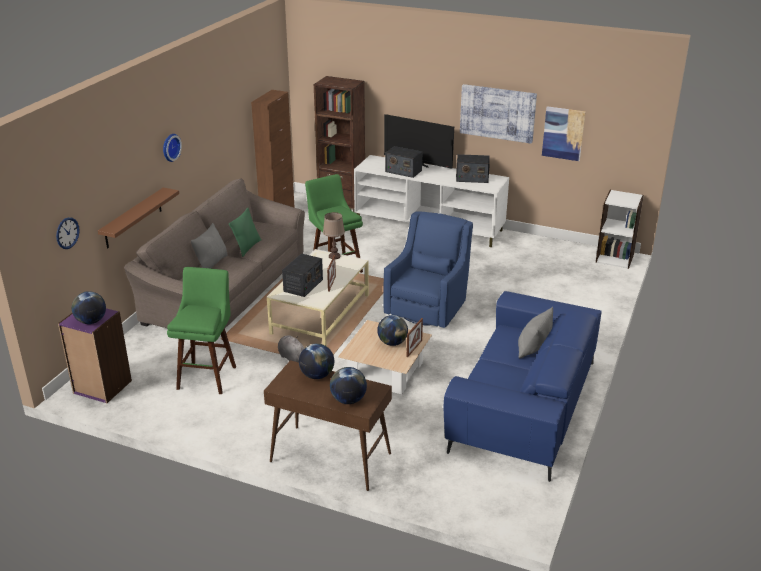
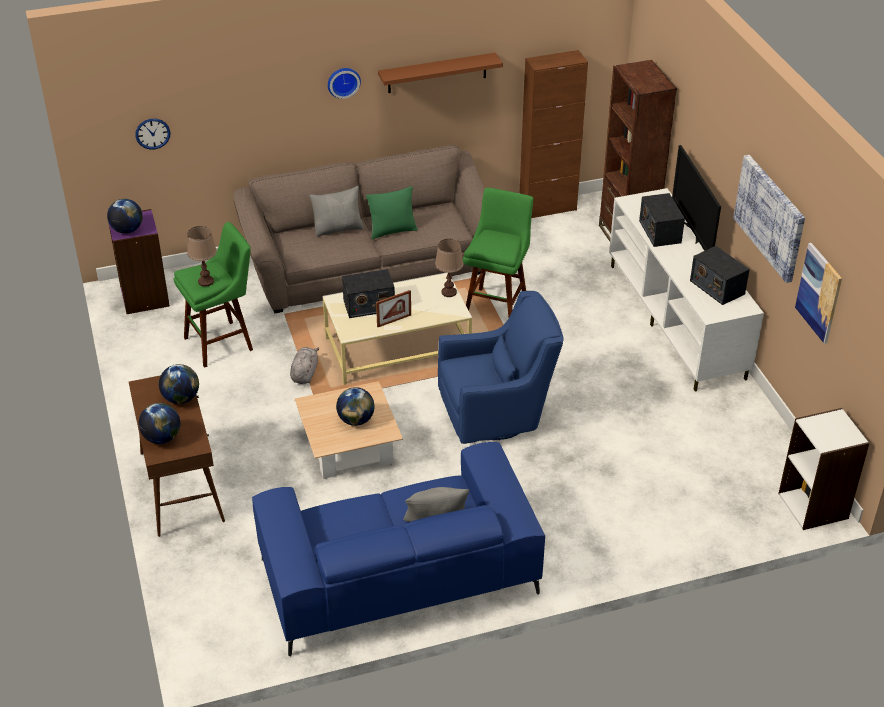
camera: 50 degrees right, 10 degrees up
(133, 218) = (263, 143): brown shelf -> brown shelf (437, 73)
(204, 316) = (206, 281): none -> brown table lamp
(414, 348) = (363, 440): picture frame -> none

